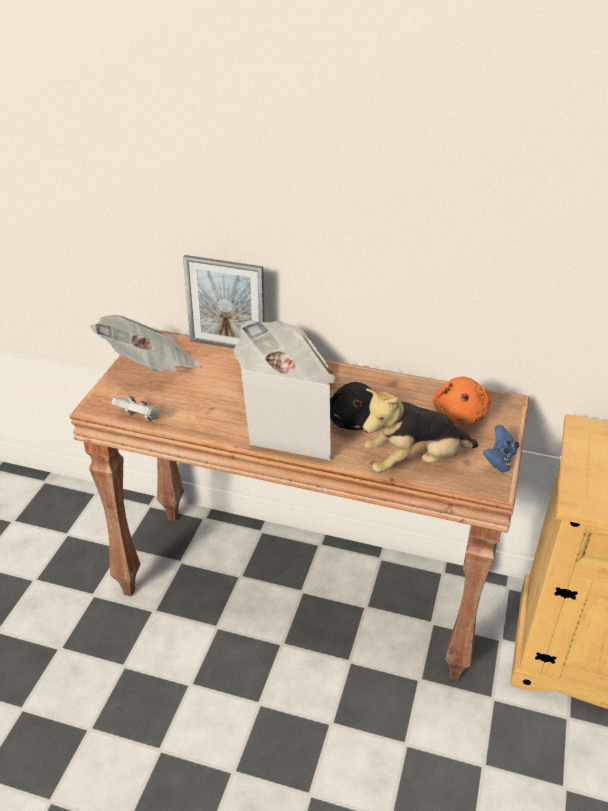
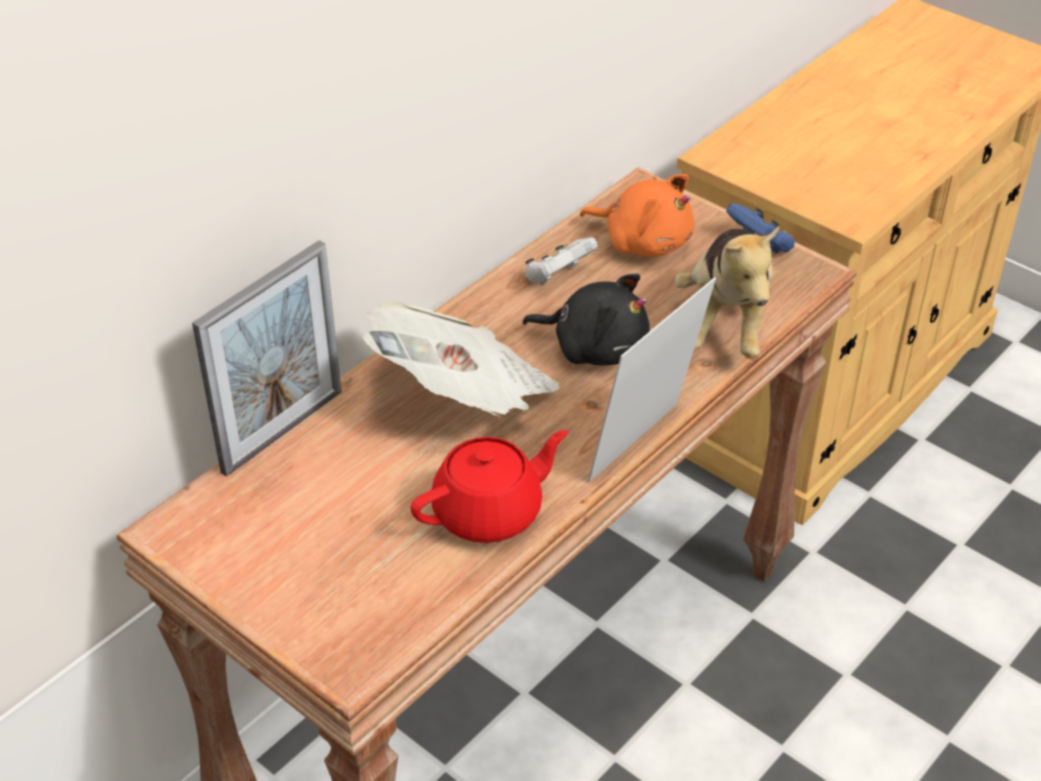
camera: 65 degrees left, 5 degrees up
(138, 418) = (428, 609): white game controller -> white game controller (558, 277)
(150, 366) = (271, 554): newspaper -> none
(210, 418) = (490, 512): none -> red teapot

